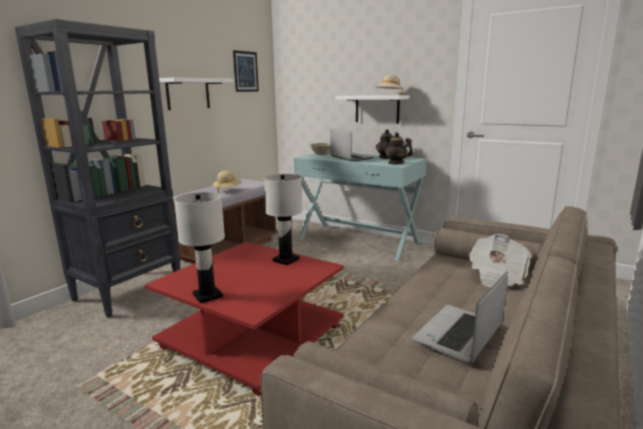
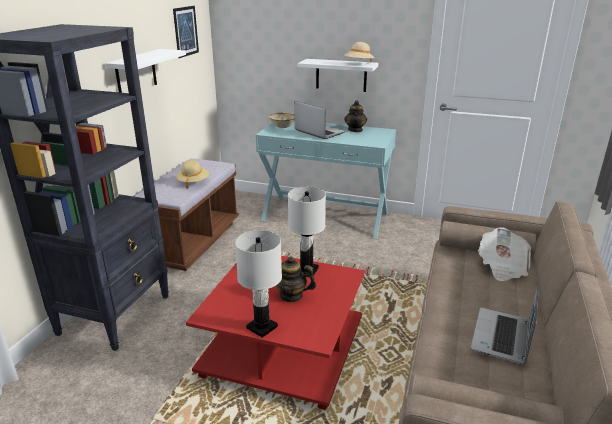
camera: 15 degrees left, 10 degrees up
(395, 163) = (372, 140): teapot -> teapot (291, 296)

